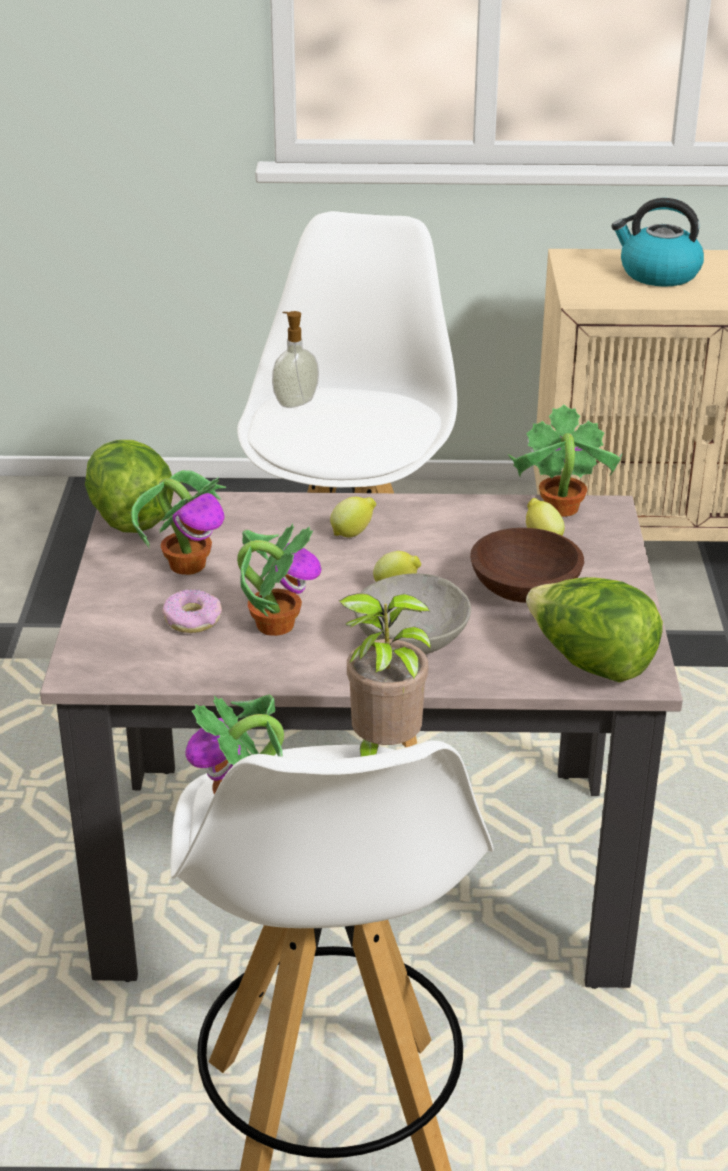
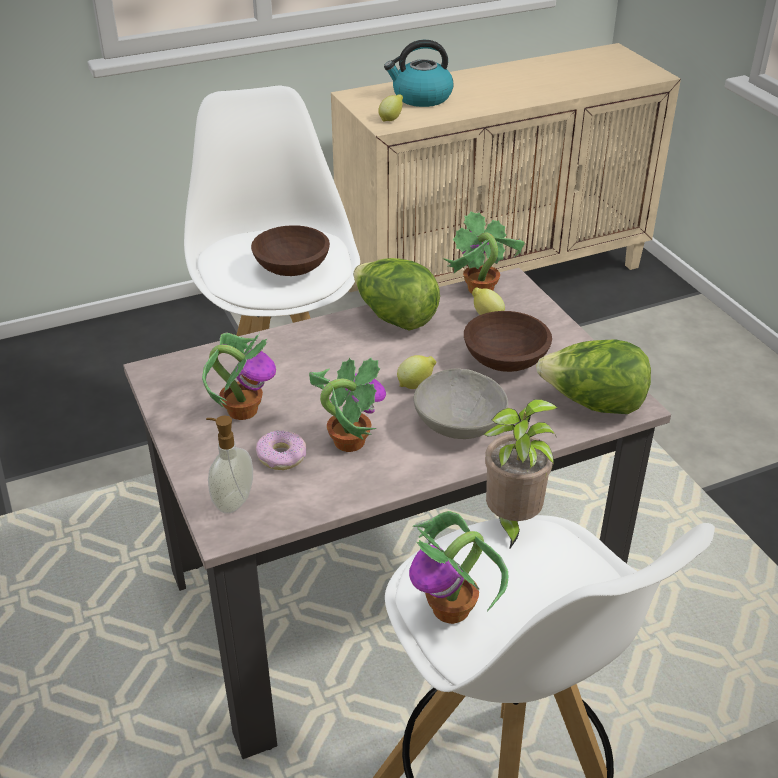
camera: 25 degrees left, 5 degrees up
(129, 516) = (163, 381): lettuce -> lettuce (394, 318)
(295, 402) = (225, 251): soap dispenser -> soap dispenser (232, 501)
(353, 533) = (350, 348): lemon -> lemon (391, 119)
(354, 434) = (292, 267): none -> brown bowl

